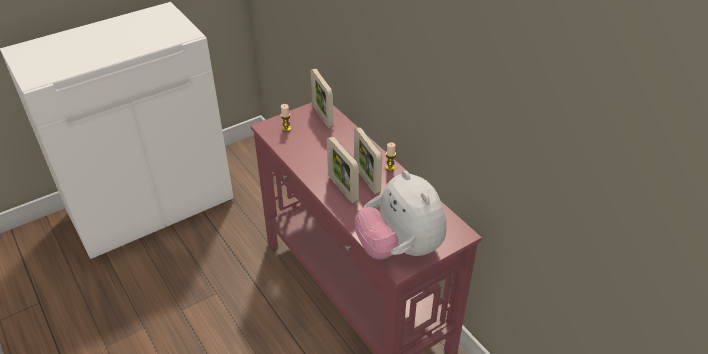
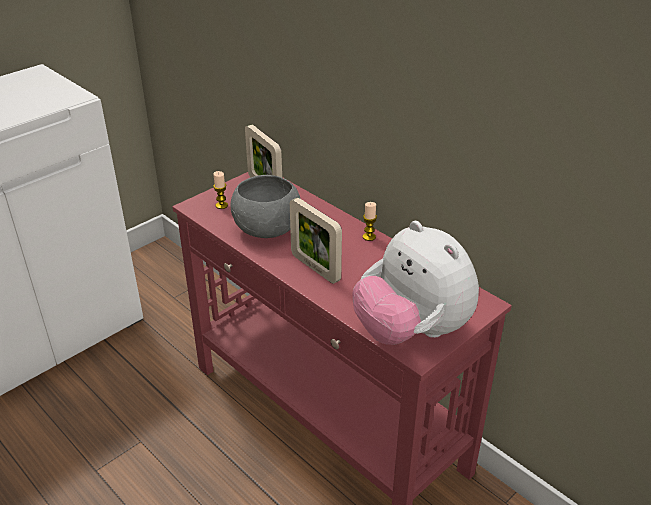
camera: 10 degrees left, 5 degrees down
(316, 152) = (268, 228): none -> grey bowl
(367, 180) = (343, 254): picture frame -> none

